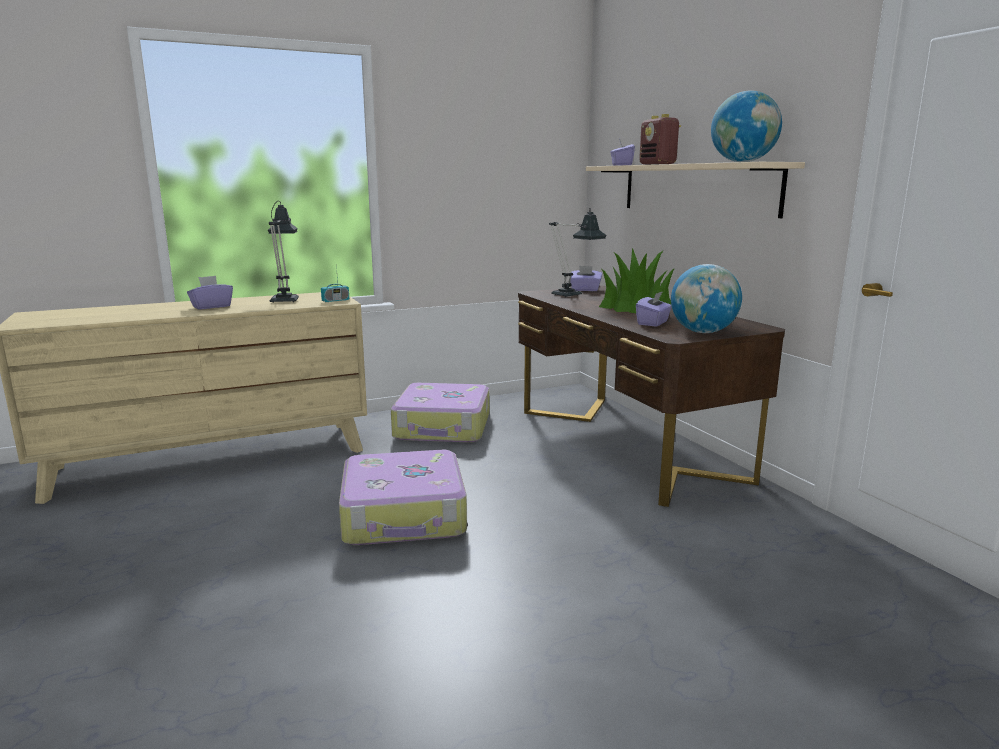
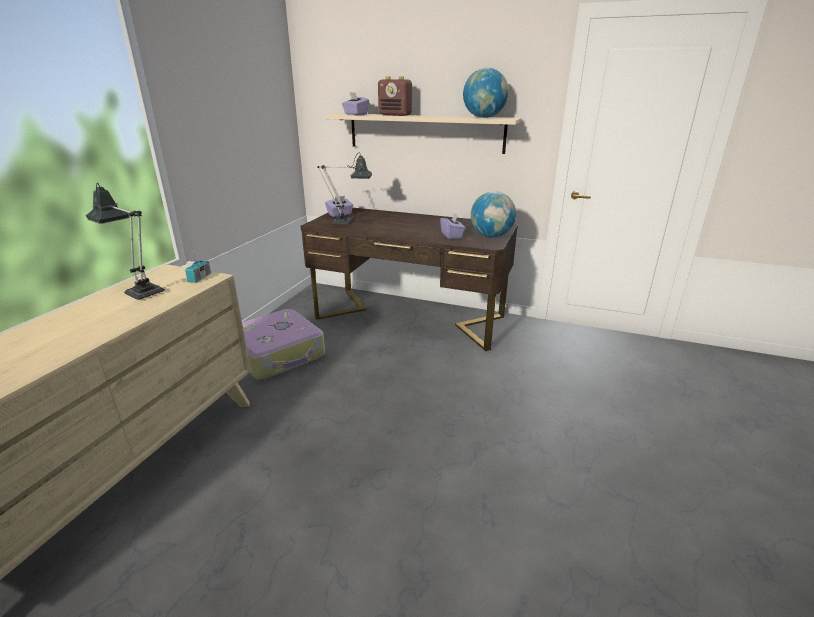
camera: 45 degrees left, 10 degrees up
(211, 306) = (78, 327): purple tissue box -> none
(405, 515) = (373, 435): suitcase -> none
(635, 307) = (409, 224): potted plant -> none

